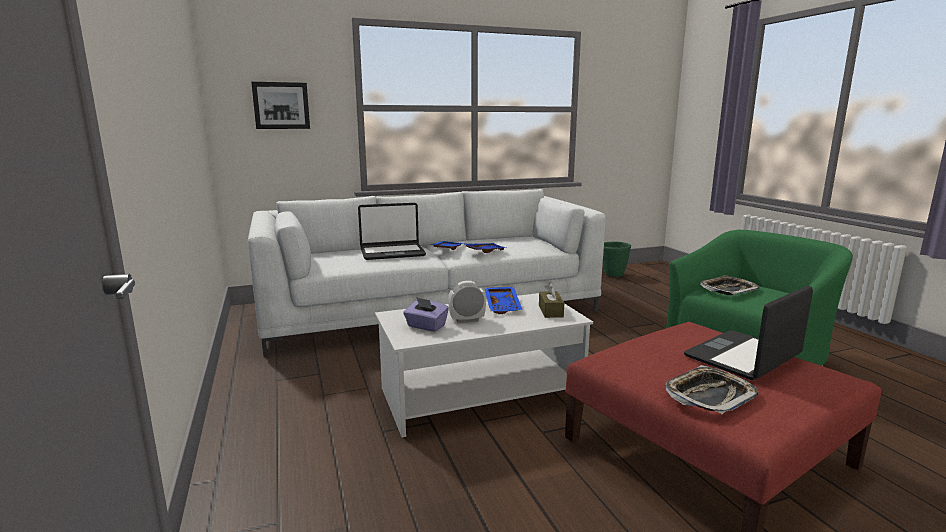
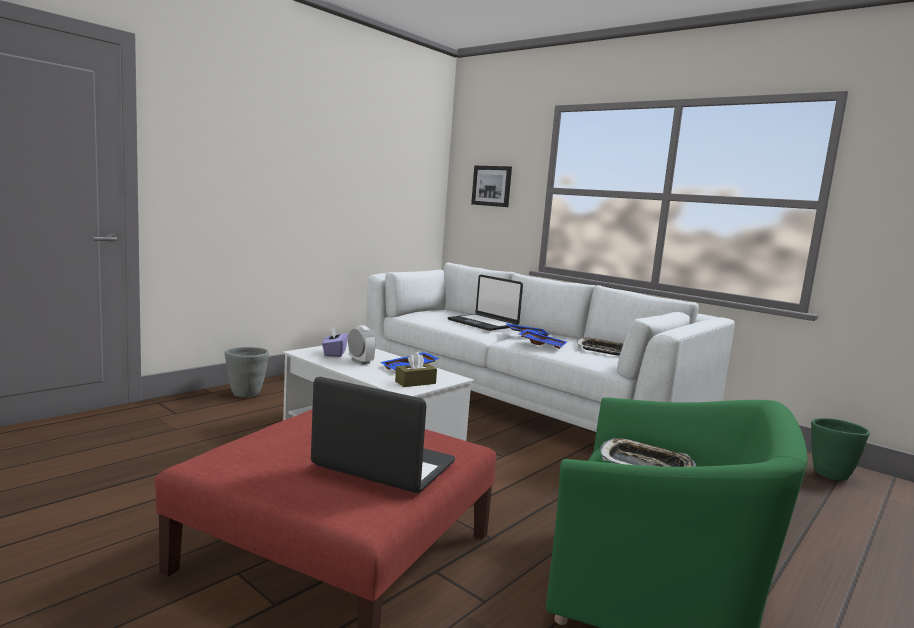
camera: 60 degrees right, 5 degrees down
(258, 449) = (246, 394): none -> grey planter
(709, 395) = (268, 447): tray -> tray (603, 350)

